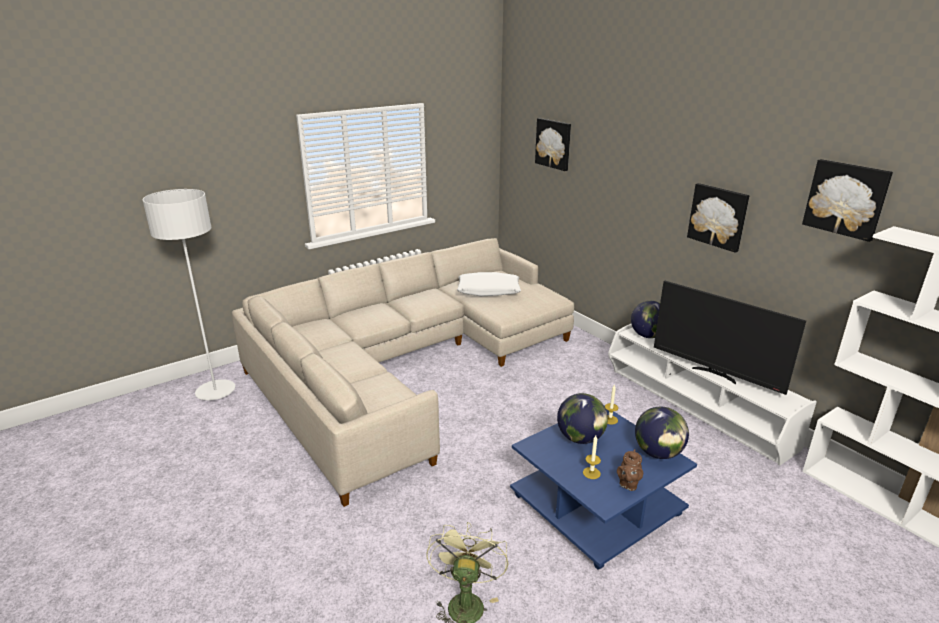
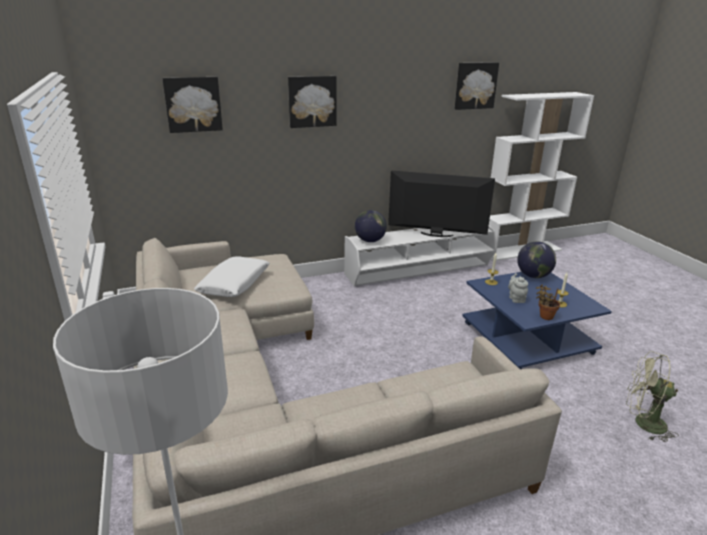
camera: 75 degrees left, 0 degrees up
(549, 459) = (544, 316): none -> potted plant
(580, 438) = (516, 298): globe -> grey teapot
(628, 484) = (570, 294): brown teapot -> none
(715, 374) = (436, 235): television -> television turned 135 degrees counterclockwise
(718, 216) = (394, 124): picture -> picture (312, 101)

